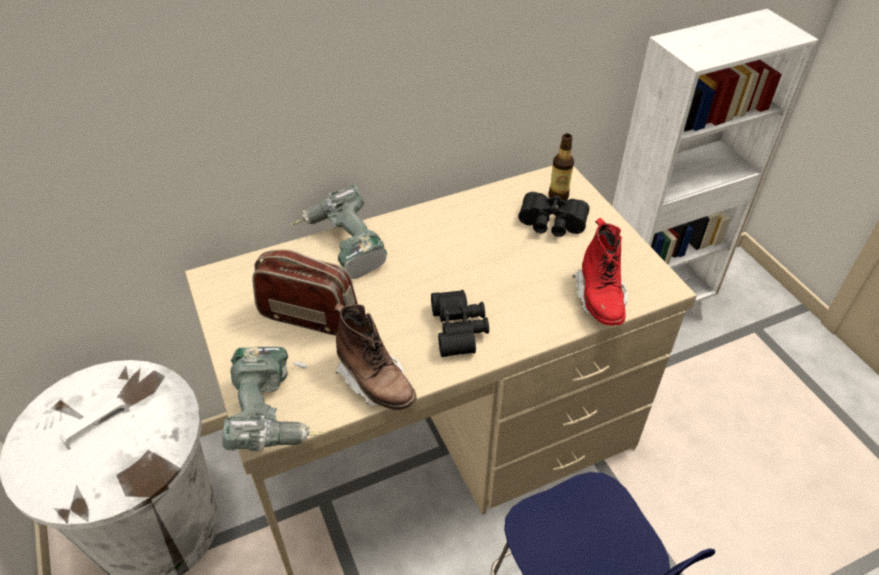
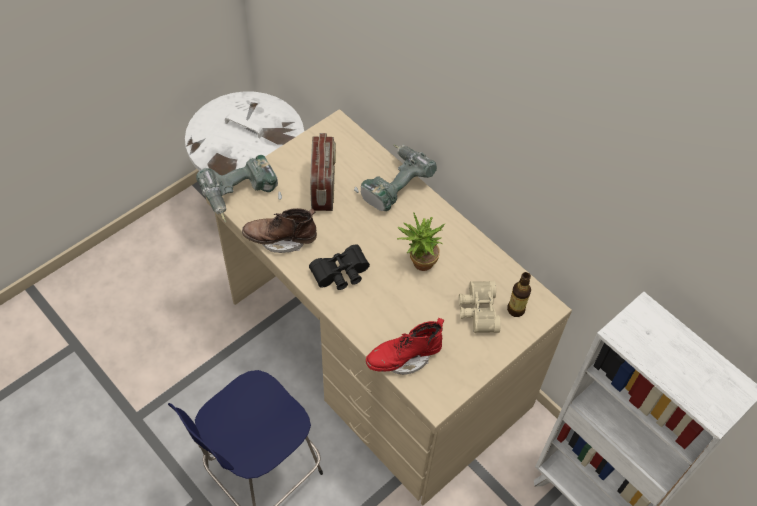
camera: 70 degrees right, 10 degrees up
(375, 382) = (281, 239): brown boot -> brown boot turned 60 degrees clockwise
(469, 255) = (418, 263): none -> potted plant
(551, 224) = (477, 311): black binoculars -> beige binoculars

